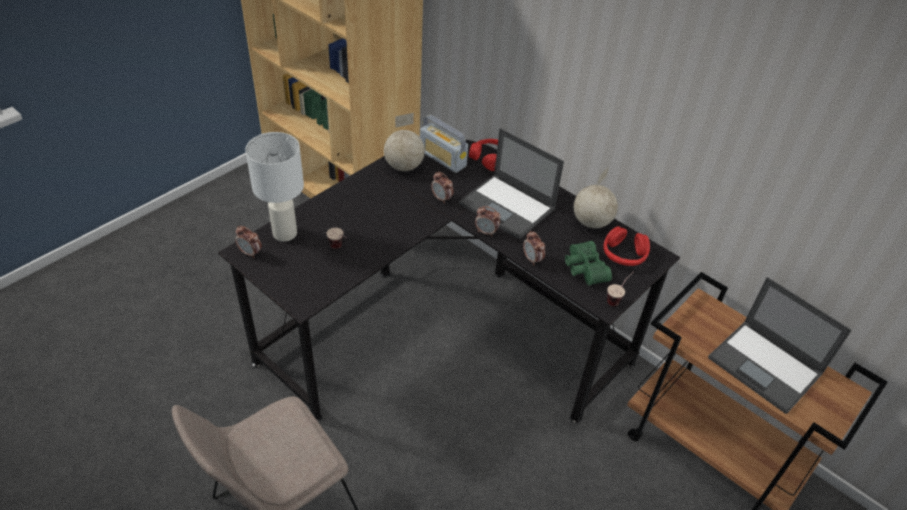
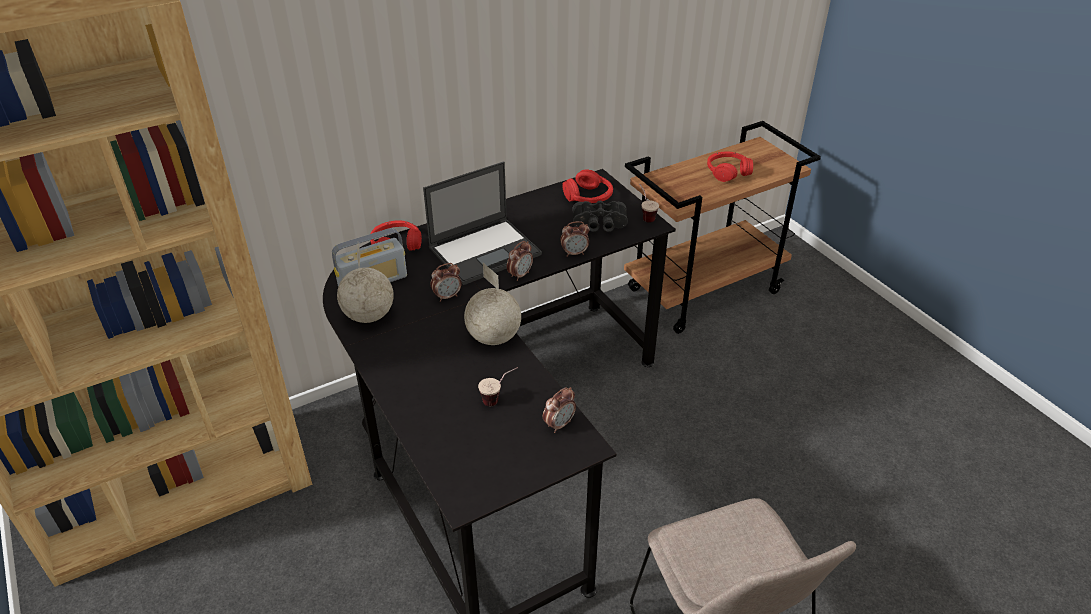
camera: 70 degrees left, 5 degrees down
(250, 253) = (471, 491): alarm clock -> alarm clock (559, 424)
(285, 233) = (446, 448): white table lamp -> none
(583, 269) = (599, 225): green binoculars -> black binoculars
(590, 222) = (535, 204): globe -> globe (493, 338)
(766, 367) = (727, 172): laptop -> red headphones

